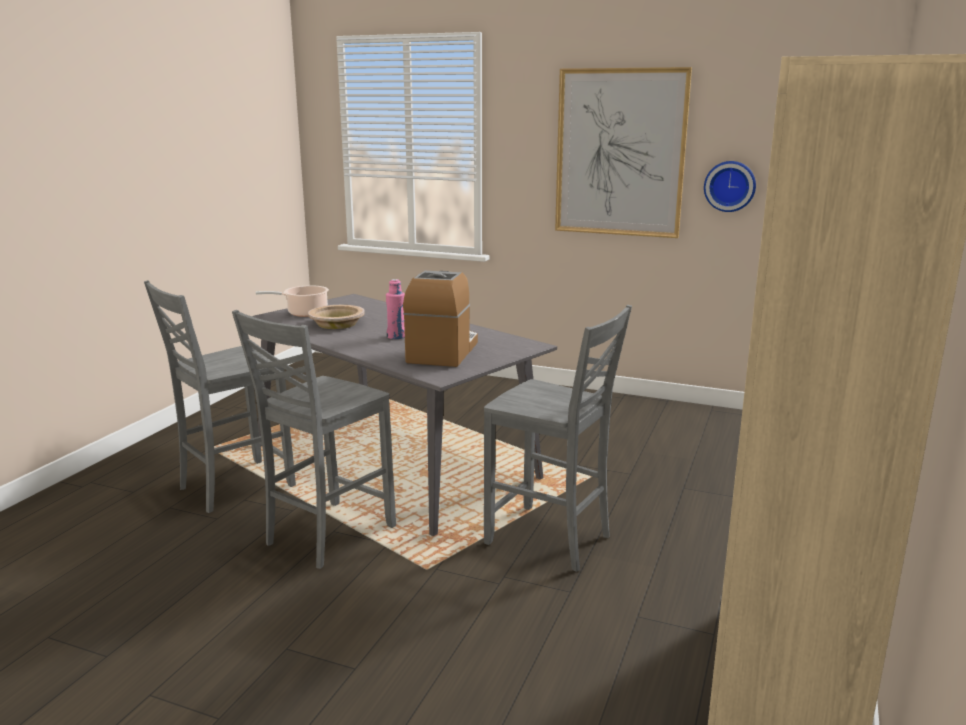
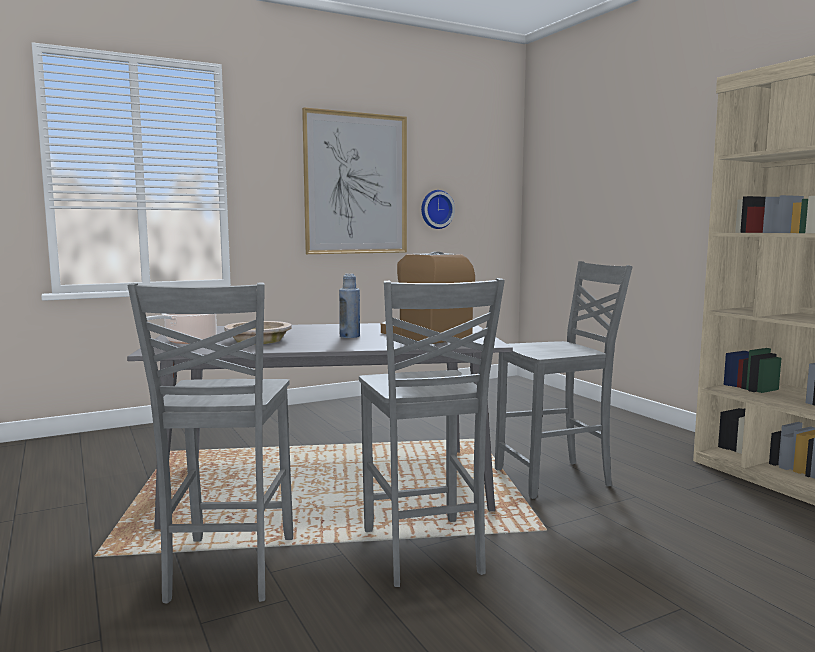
camera: 50 degrees left, 10 degrees down
(396, 337) = (349, 336): pink bottle -> blue bottle

